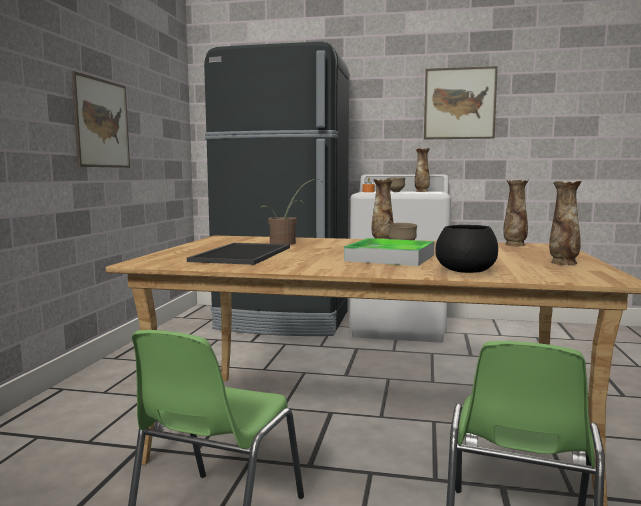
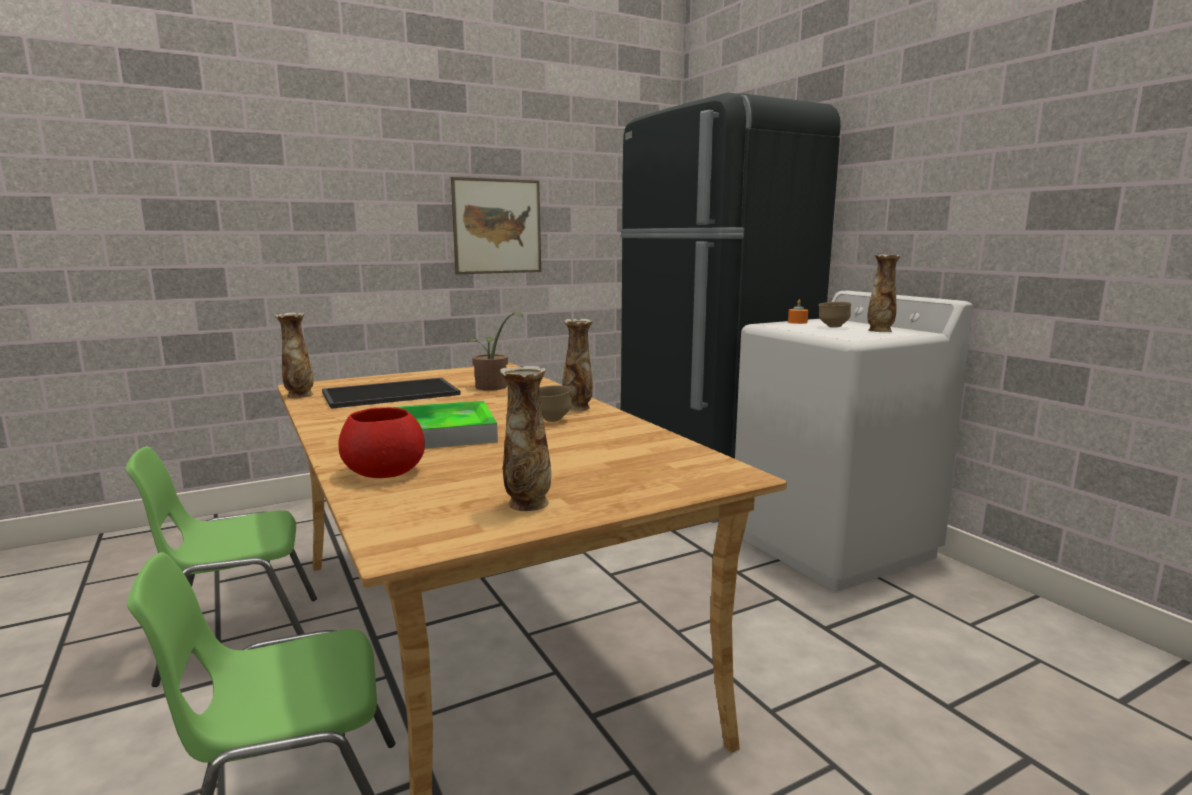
camera: 50 degrees right, 5 degrees up
(459, 103) = (1016, 162): picture -> none
(466, 270) = (385, 472): black bowl -> red bowl
(514, 245) = (683, 457): vase -> vase (299, 395)

